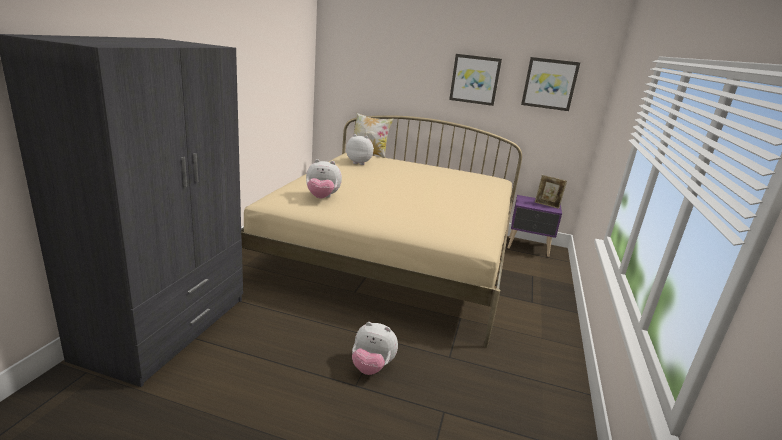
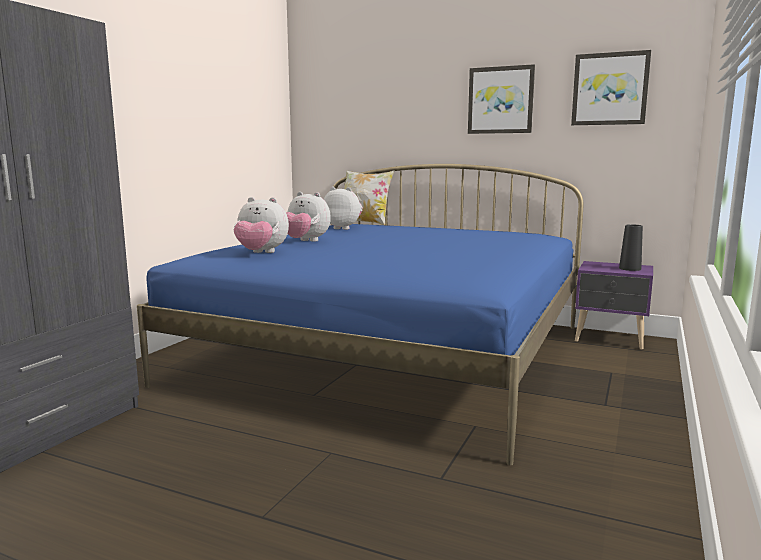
camera: 10 degrees right, 10 degrees down
(372, 367) = (301, 491): plush toy -> plush toy (305, 241)
(394, 256) = (391, 353): beige bed -> blue bed
(547, 205) = (630, 268): picture frame -> black vase

